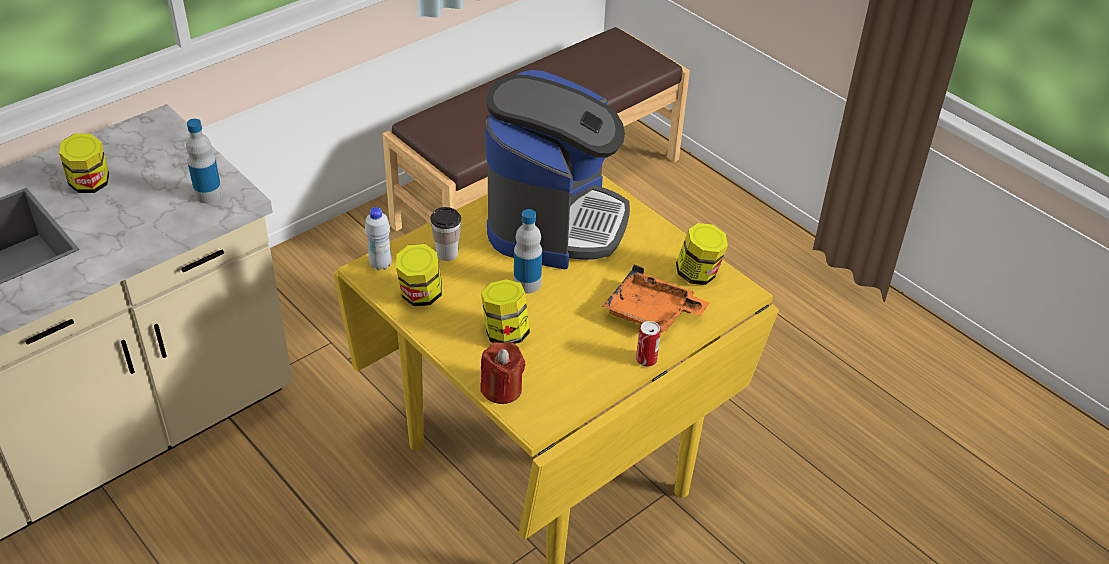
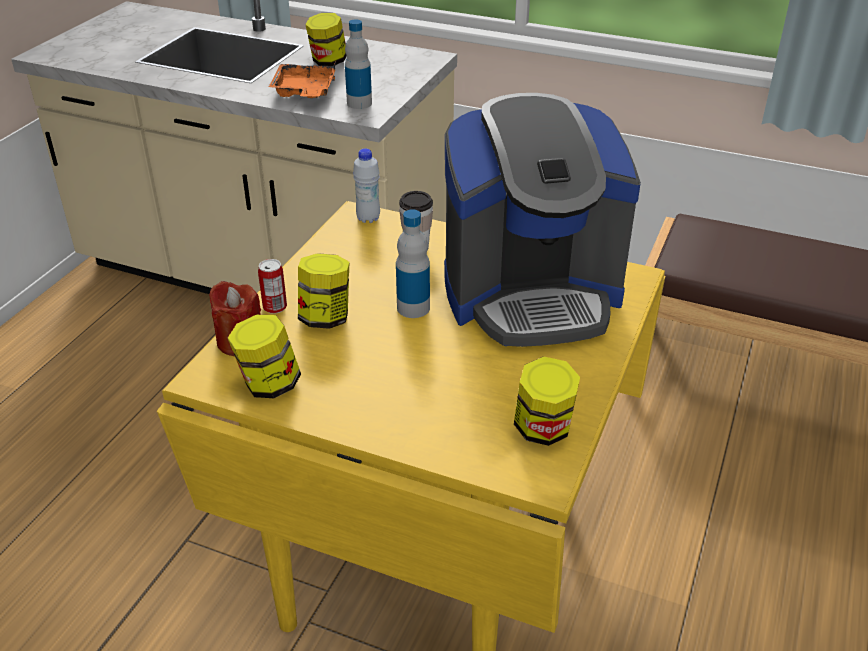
camera: 65 degrees right, 5 degrees down
(420, 296) = (342, 252): jar -> jar (269, 384)
(646, 360) = (353, 431): can -> can (275, 307)
(651, 313) = (438, 411): orange tray -> orange tray (304, 92)

